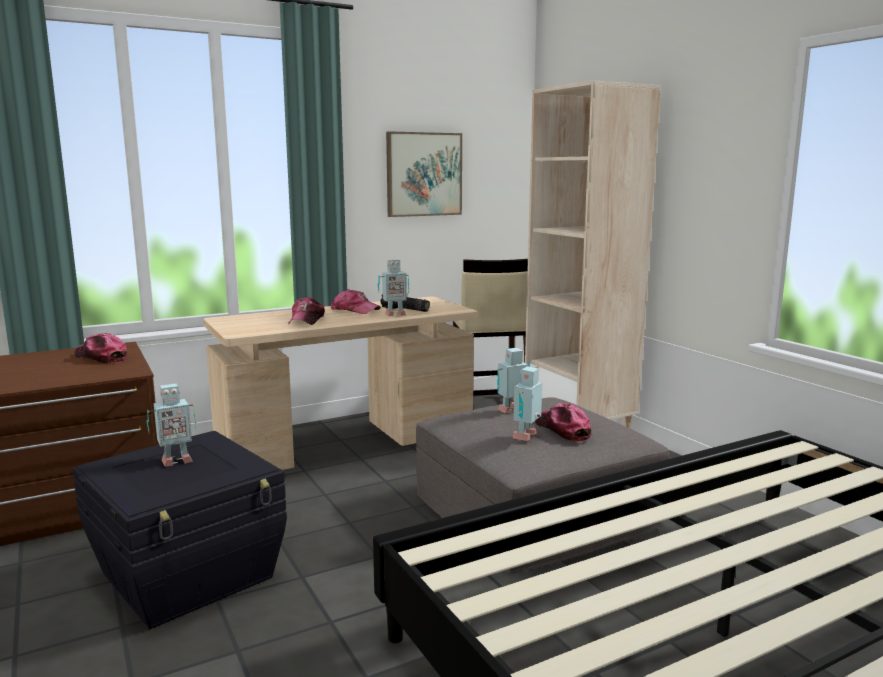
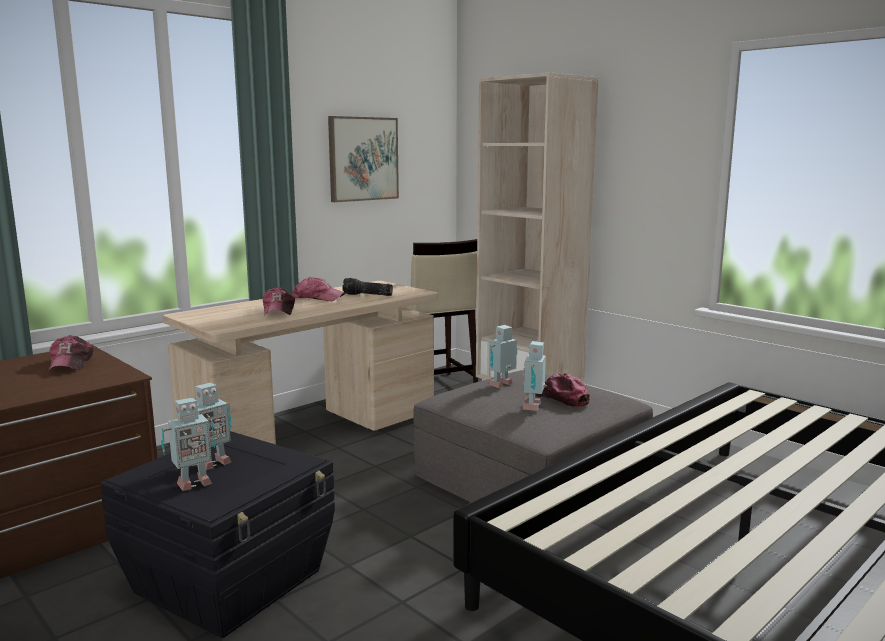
camera: 15 degrees left, 0 degrees up
(101, 357) = (71, 363): cap -> cap turned 120 degrees counterclockwise
(394, 314) = (361, 300): toy robot -> toy robot (192, 483)

